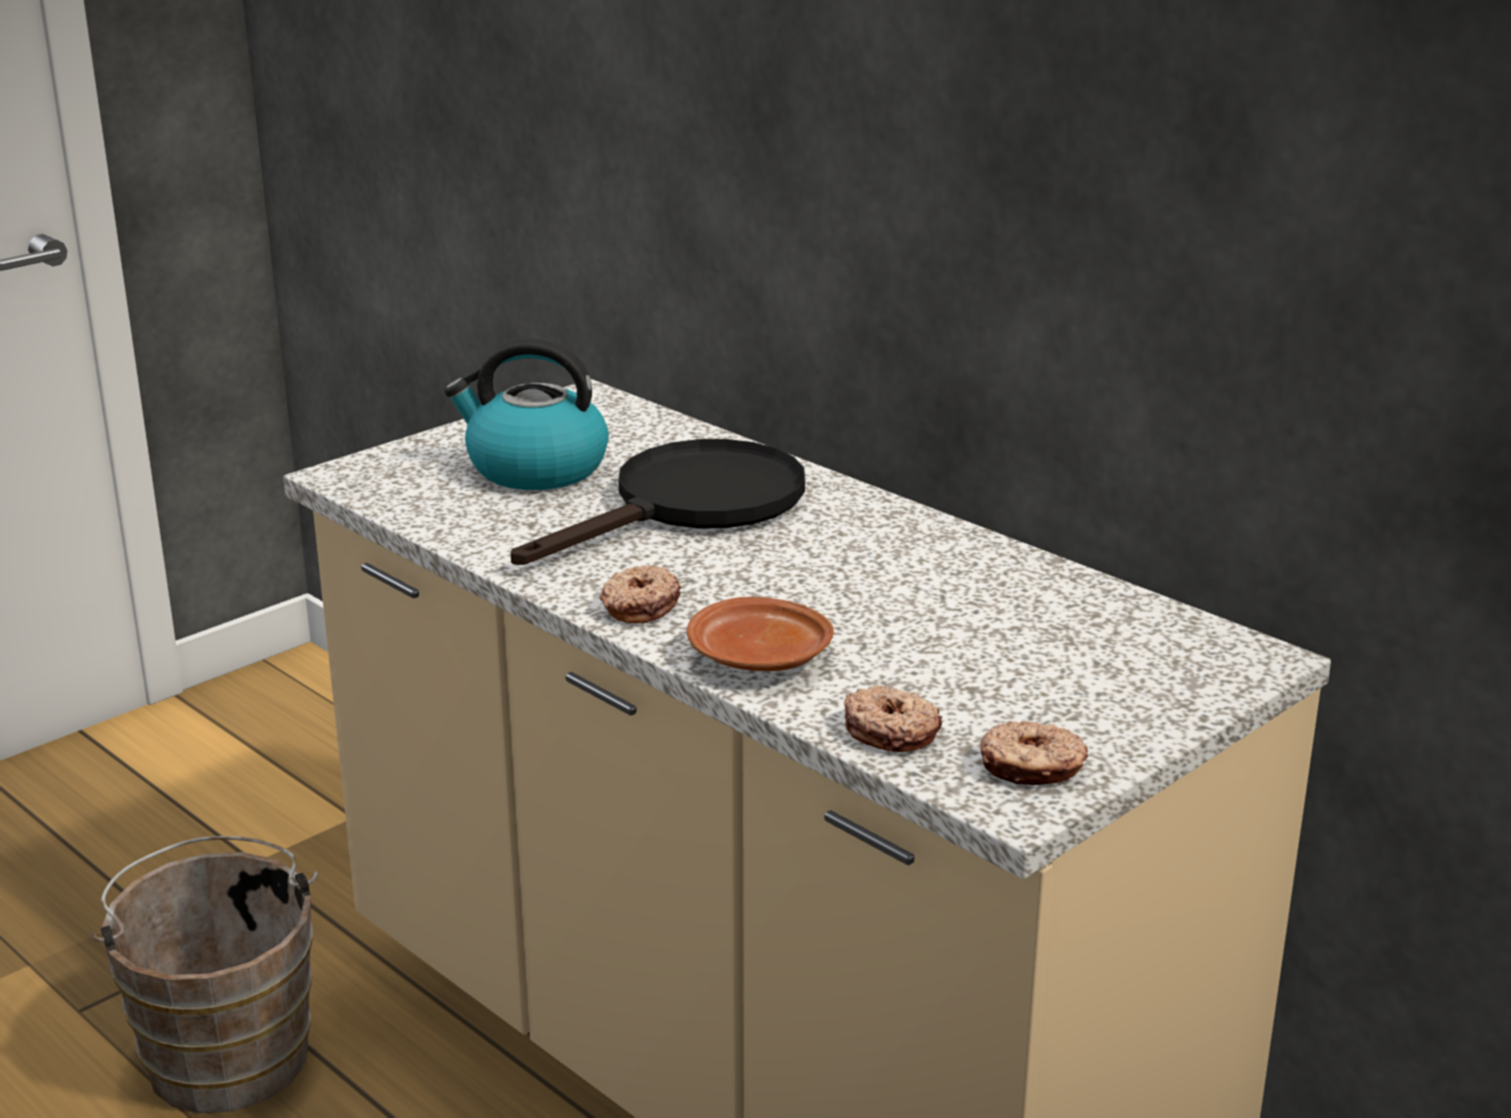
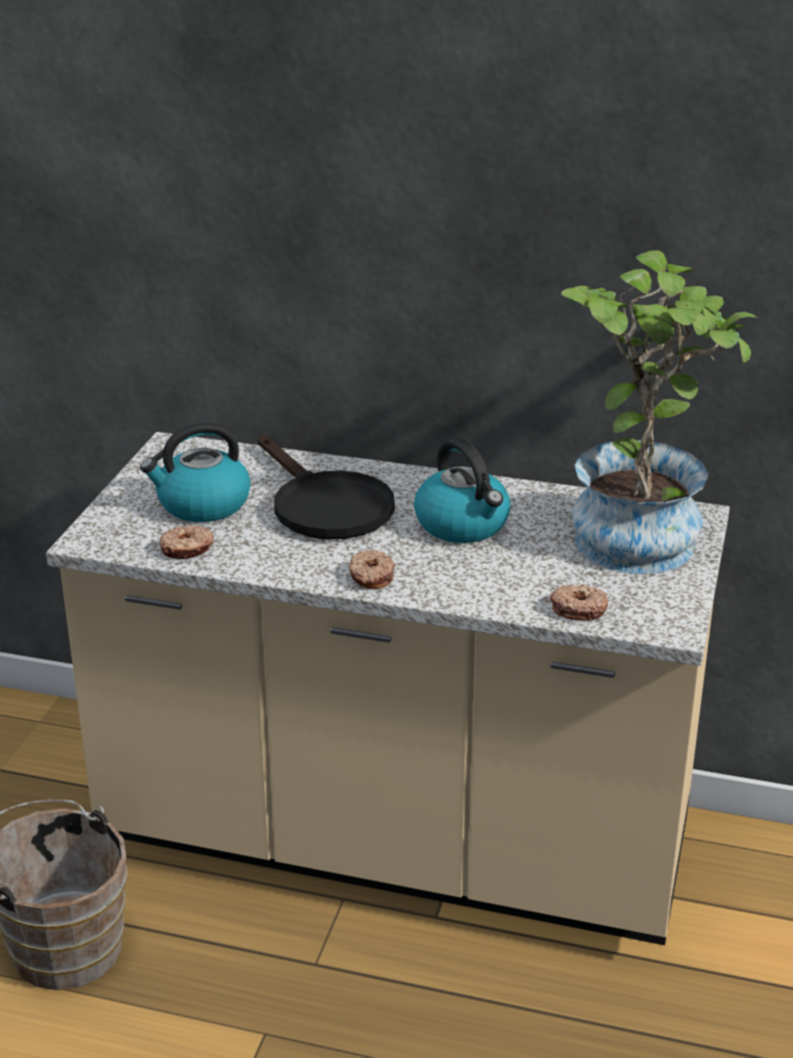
camera: 30 degrees left, 5 degrees up
(691, 506) = (324, 505): black frying pan -> black frying pan turned 135 degrees clockwise
(760, 658) = (470, 588): brown plate -> none
(856, 577) = (463, 525): none -> kettle
(1031, 768) = (662, 607): donut -> donut (187, 550)
(1123, 656) = (639, 532): none -> potted plant

